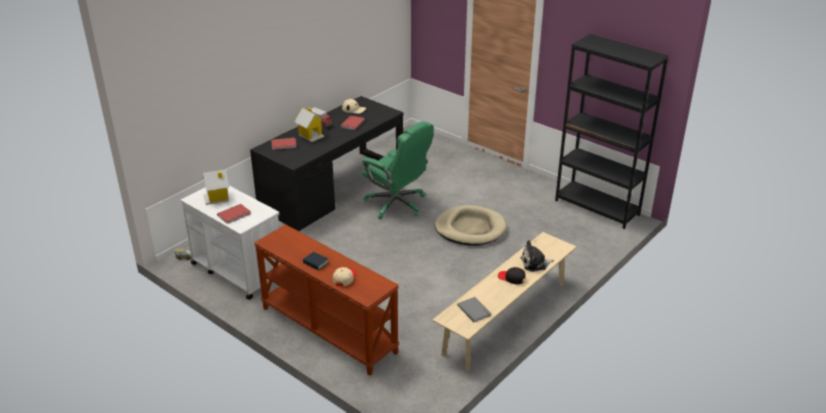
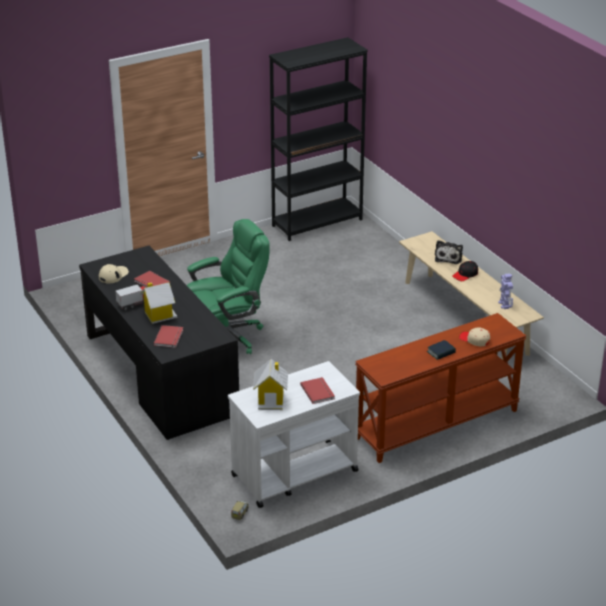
camera: 70 degrees left, 0 degrees up
(470, 229) = (308, 301): beige dog bed -> none
(475, 310) = (504, 304): grey book -> toy robot

